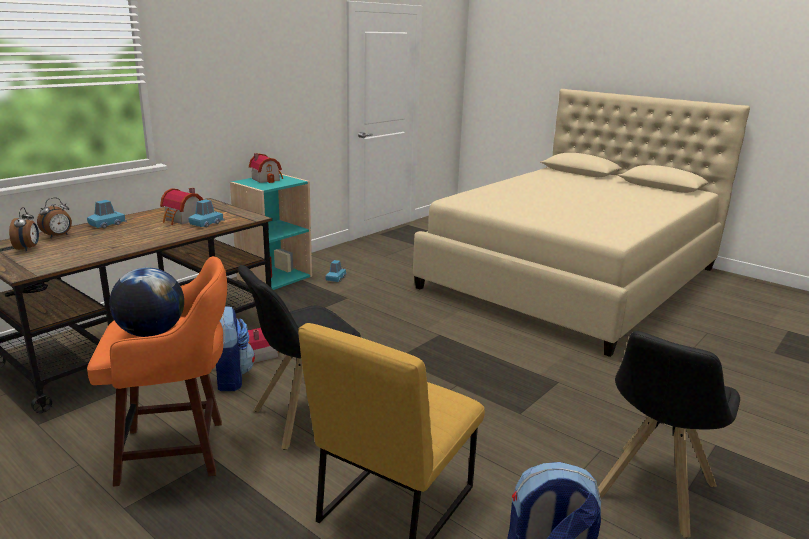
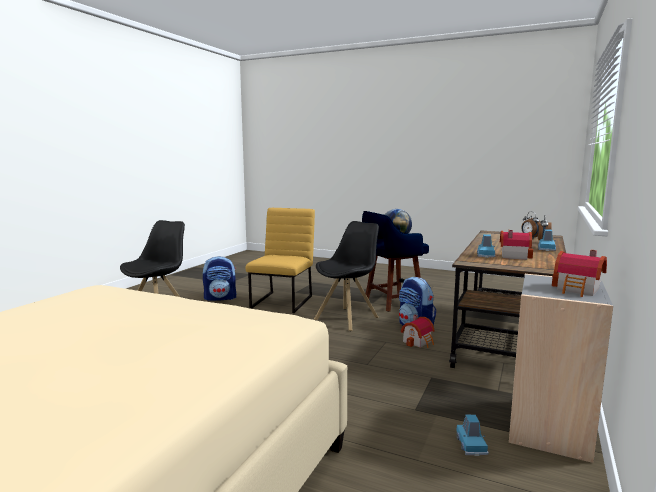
camera: 165 degrees right, 10 degrees down
(177, 452) = (391, 302): orange stool -> blue stool
(275, 277) = (550, 429): turquoise bookcase -> grey bookcase

